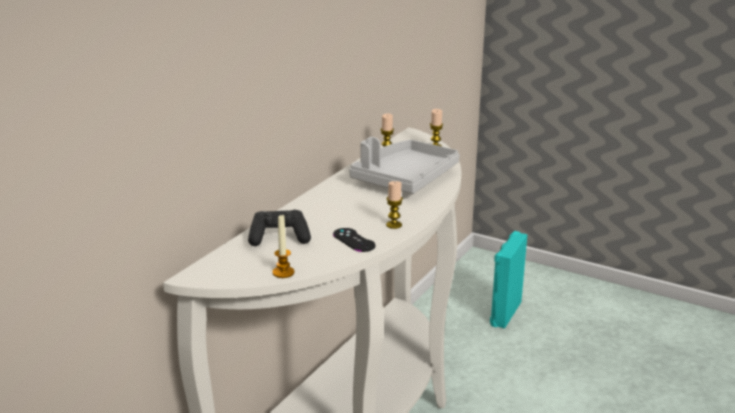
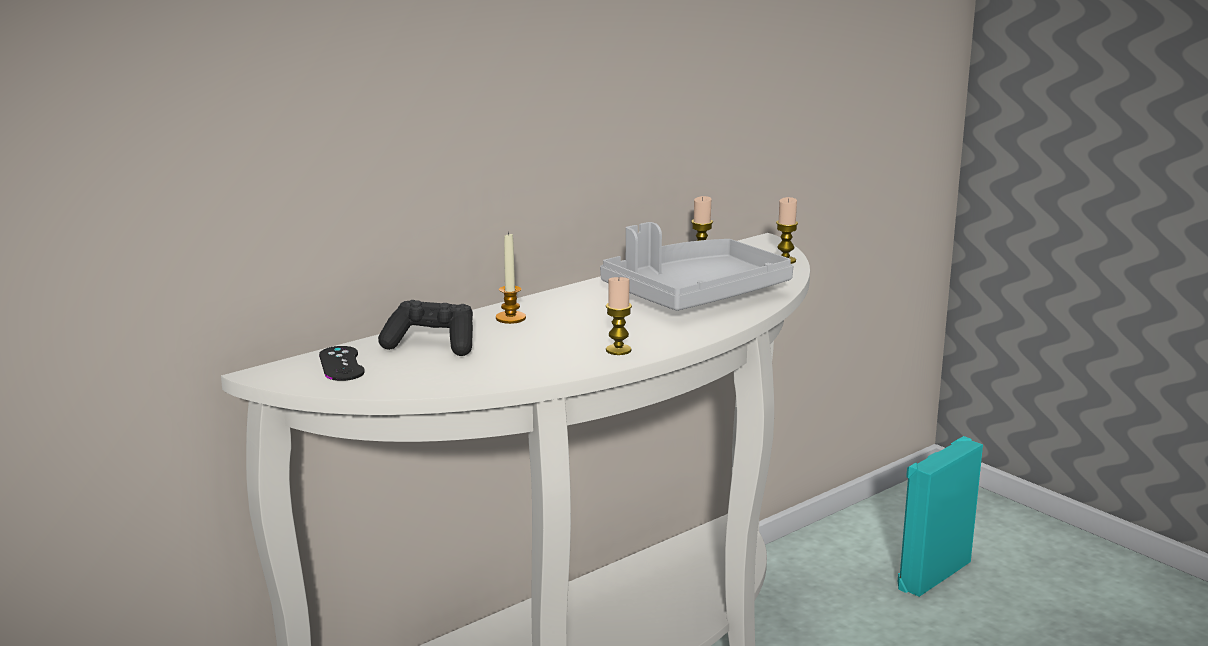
camera: 20 degrees right, 5 degrees down
(283, 272) = (393, 387): candle -> candle (510, 318)
(354, 240) = (538, 361): black game controller -> black game controller (341, 364)

